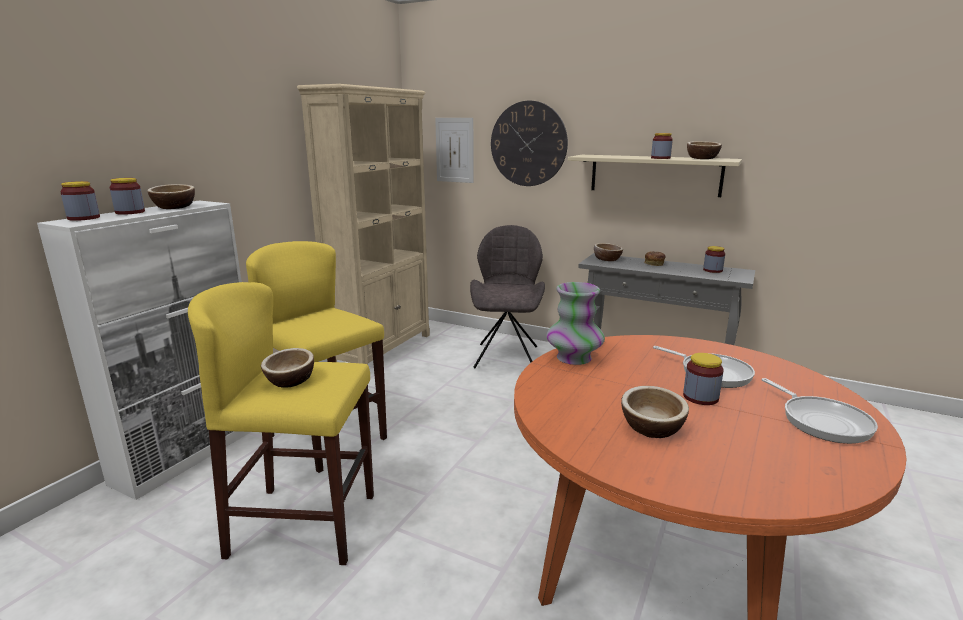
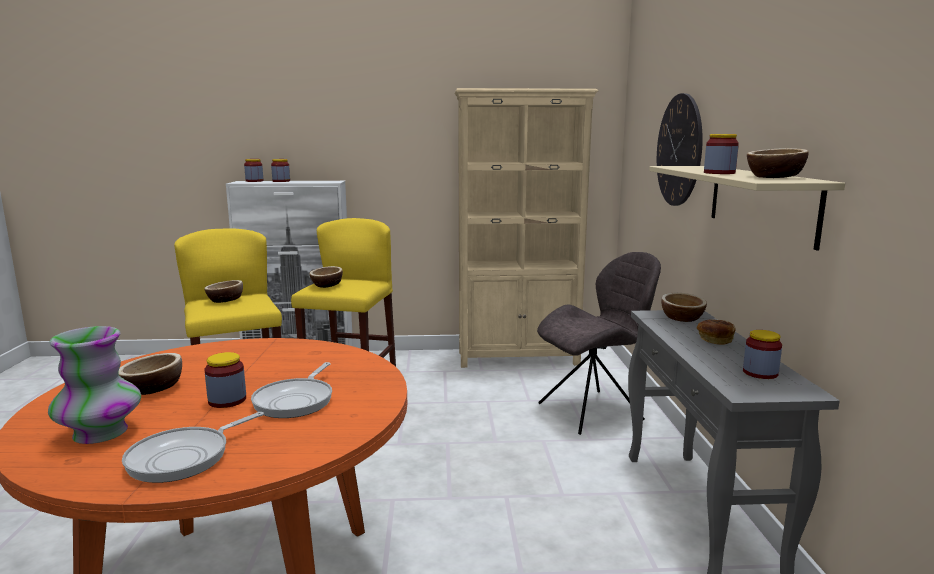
camera: 60 degrees right, 5 degrees down
(174, 207) = (308, 181): bowl -> bowl (327, 285)
(454, 150) = (641, 156): picture -> none
(574, 358) = (297, 348): vase -> vase (101, 433)

